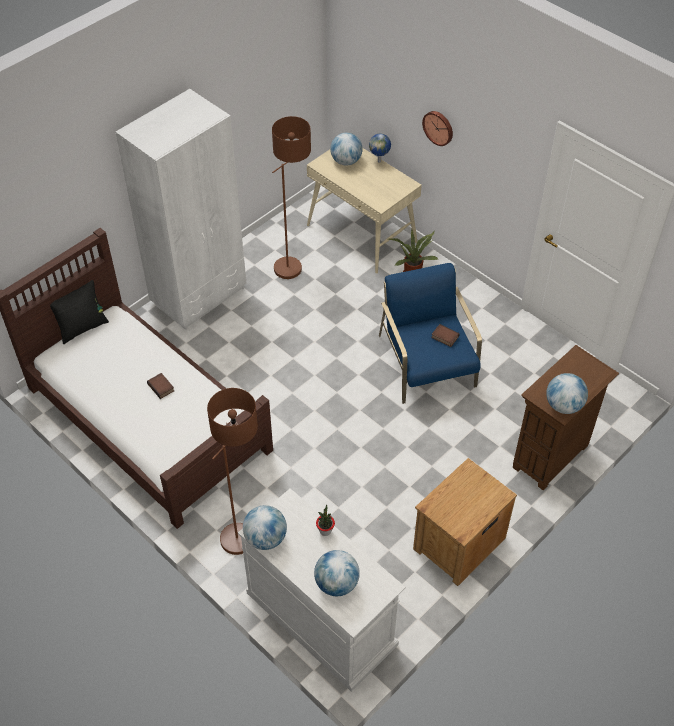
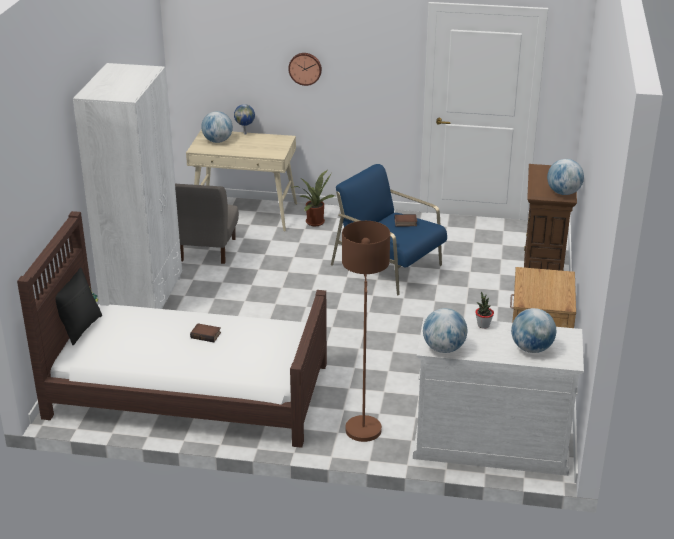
camera: 35 degrees left, 20 degrees down
(293, 264) = (207, 249): brown floor lamp -> grey chair

